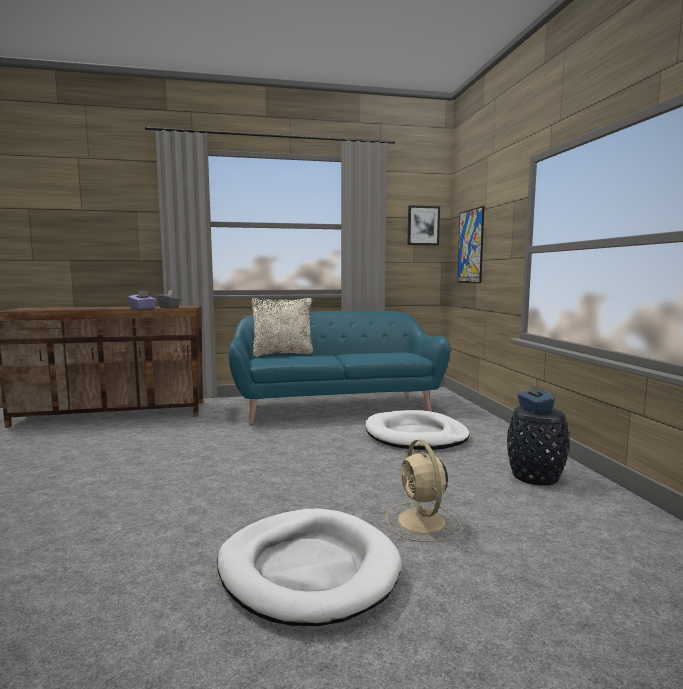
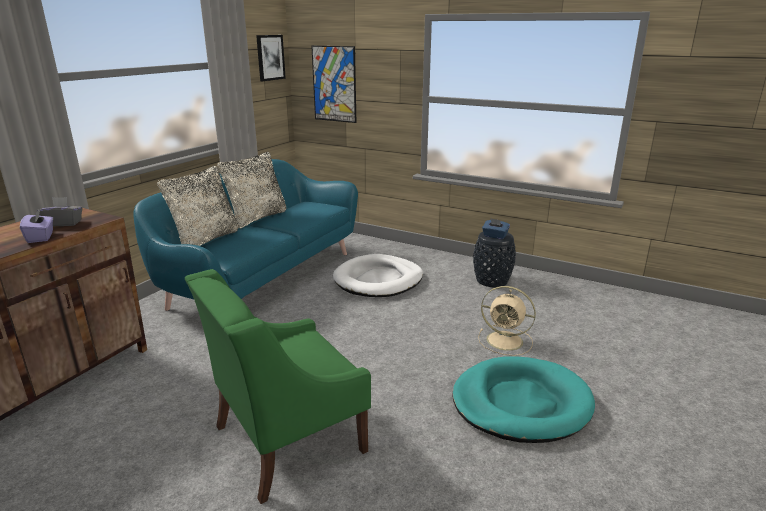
camera: 50 degrees left, 15 degrees up
(137, 485) = (287, 439): none -> green armchair
(308, 569) = (520, 403): white dog bed -> turquoise dog bed
(345, 352) = (258, 218): none -> beige pillow

